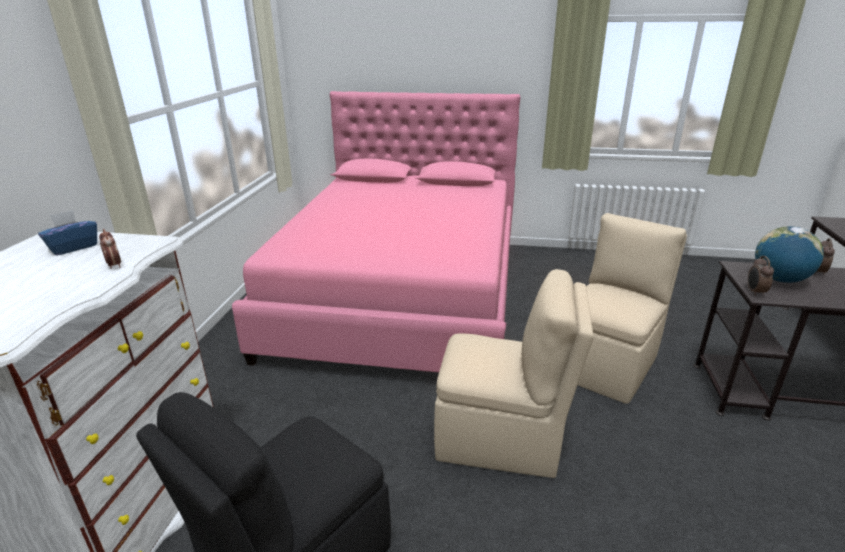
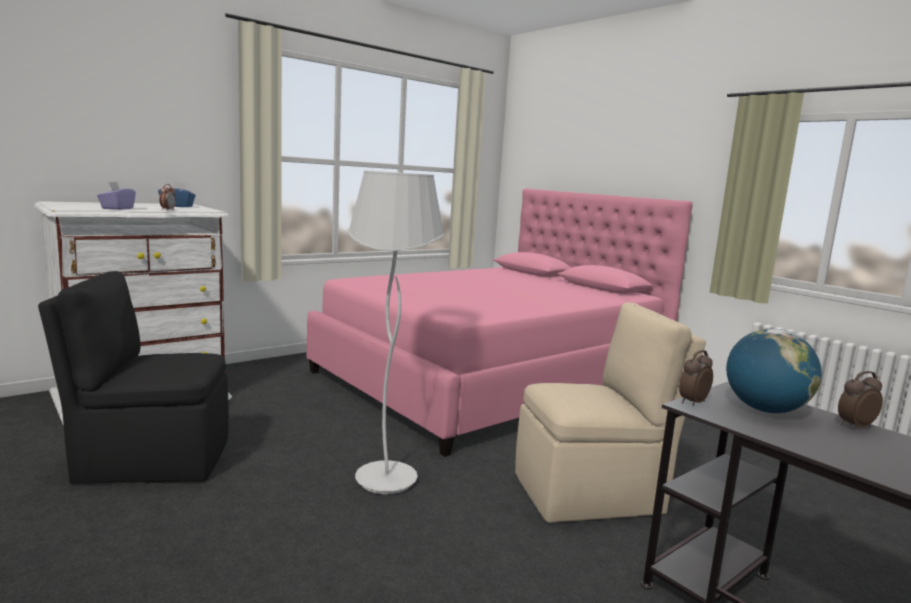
camera: 40 degrees right, 15 degrees down
(53, 297) = (117, 208): none -> purple tissue box
(501, 438) = (386, 480): beige chair -> white floor lamp

